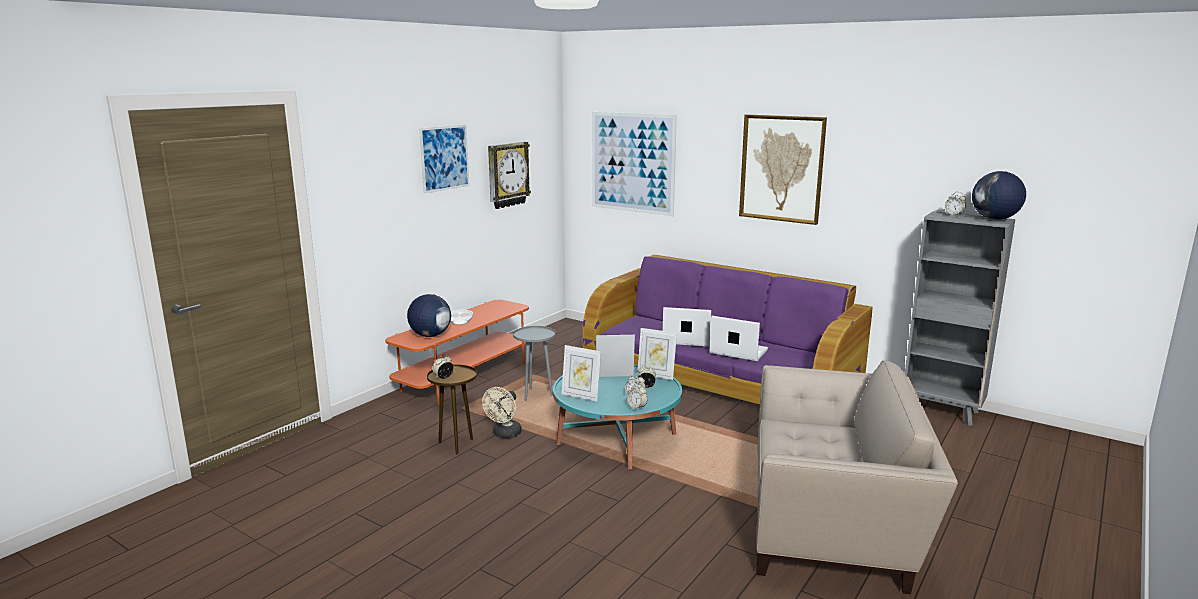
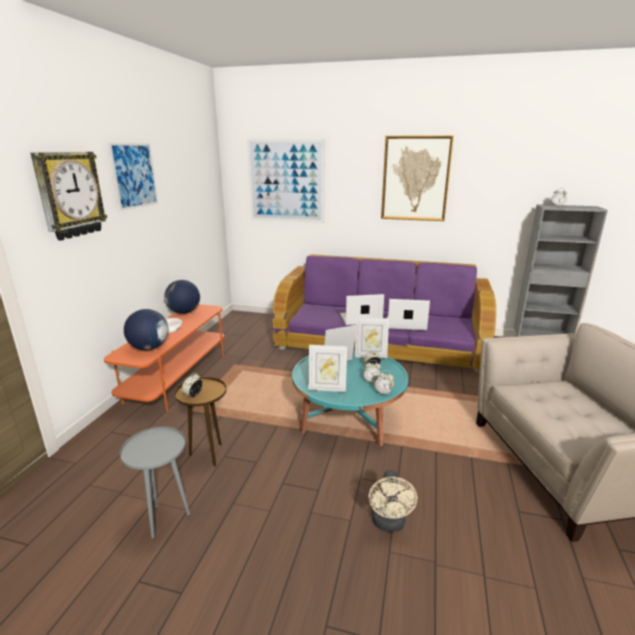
camera: 20 degrees left, 5 degrees up
(505, 434) = (248, 432): beige fan -> beige fan (389, 524)
(507, 175) = (185, 193): wall clock -> wall clock (69, 195)
(536, 395) = (252, 385): grey side table -> grey side table (166, 519)
(995, 219) = (588, 207): globe -> globe (184, 312)

